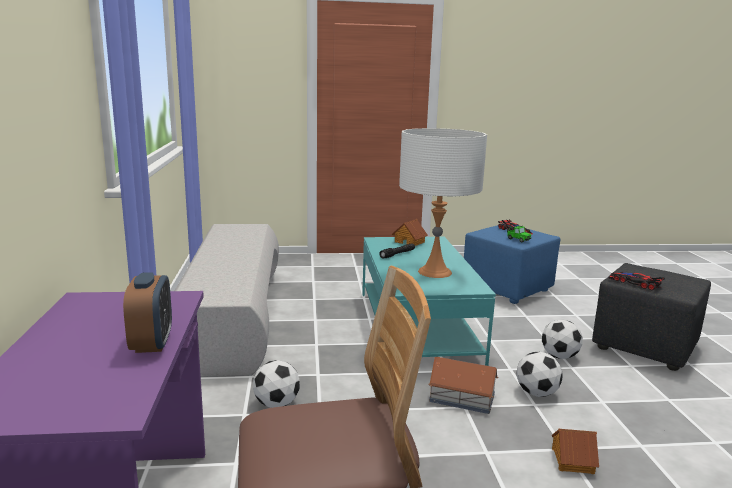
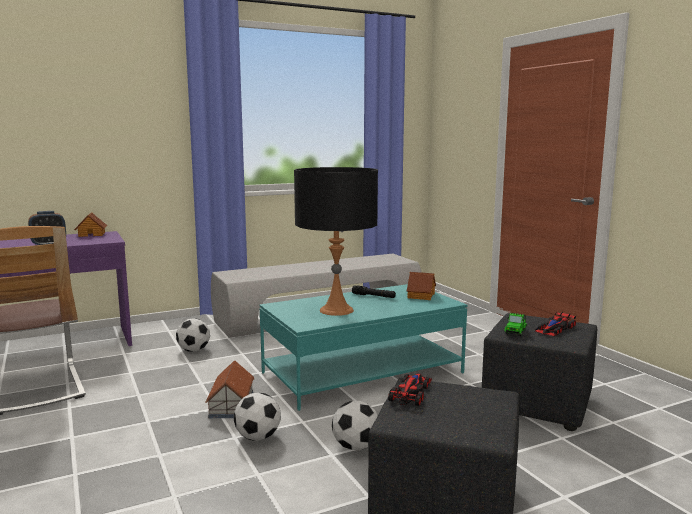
camera: 70 degrees right, 5 degrees down
(435, 272) = (336, 310): white table lamp -> black table lamp
(507, 288) = (538, 405): blue ottoman -> black ottoman
(572, 460) = (141, 458): toy house -> toy house (92, 234)

